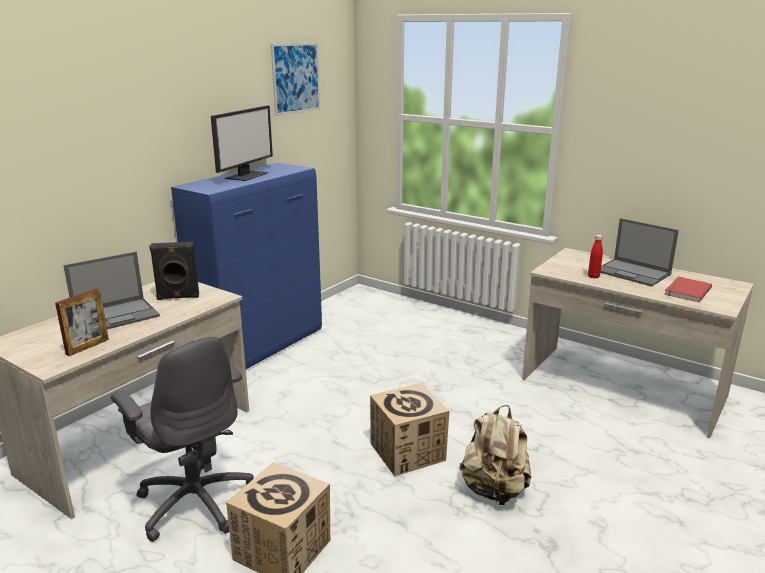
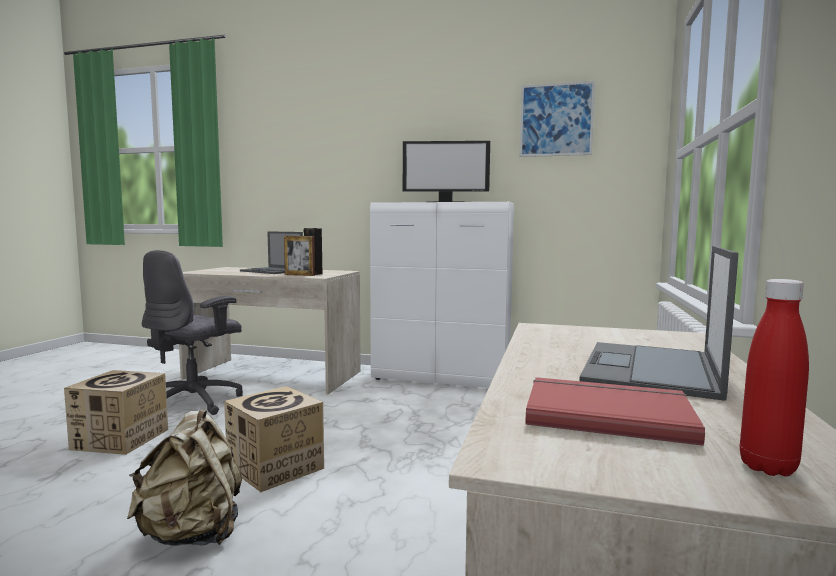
camera: 70 degrees right, 15 degrees down
(87, 347) = (219, 272): picture frame -> picture frame (299, 275)
(261, 348) = (442, 379): blue cabinet -> white cabinet
(593, 276) = (560, 347): red bottle -> red bottle (767, 467)

